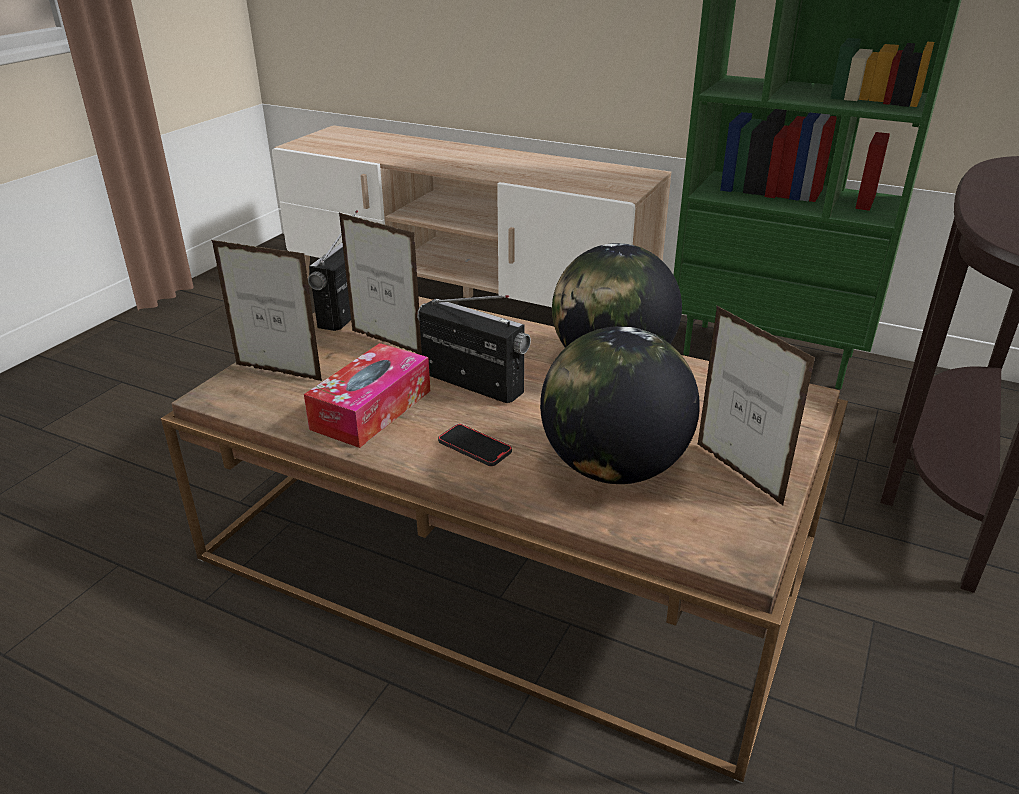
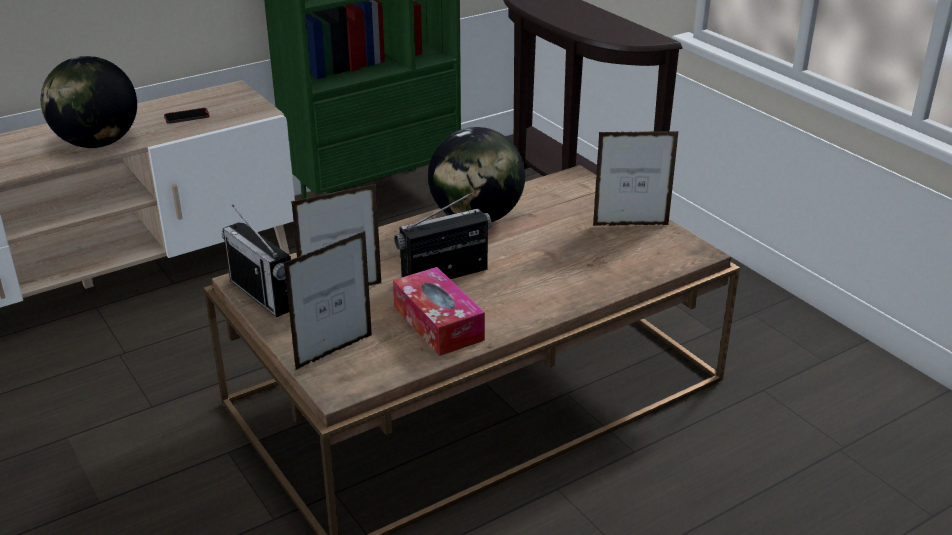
camera: 60 degrees left, 0 degrees up
(474, 448) = (527, 297): phone -> phone (187, 117)
(613, 468) = (592, 259): globe -> globe (97, 143)

